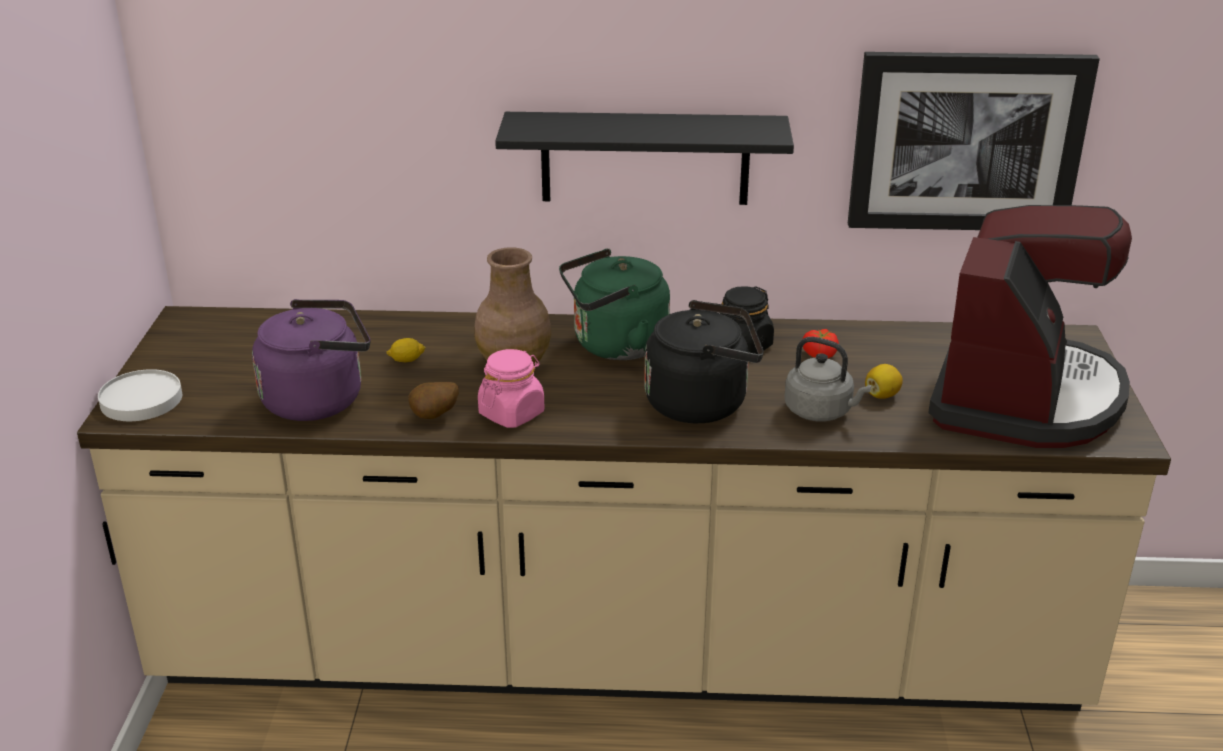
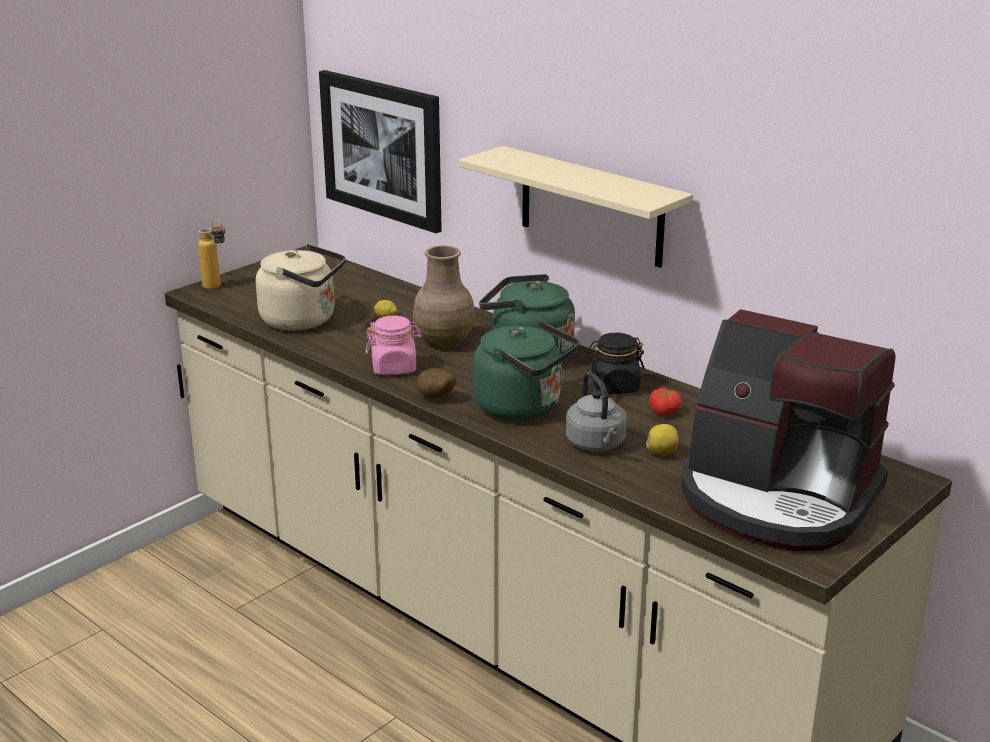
camera: 40 degrees right, 5 degrees down
(141, 399) = (217, 288): white plate -> bottle
(319, 399) = (303, 320): purple kettle -> beige kettle
(435, 417) = (348, 353): potato -> potato (435, 398)
(645, 158) = (591, 207): black shelf -> beige shelf
(702, 403) = (523, 408): black kettle -> green kettle
(967, 142) = (838, 254): picture -> picture (382, 149)
(1023, 397) = (777, 498): coffee machine -> coffee machine turned 60 degrees clockwise

